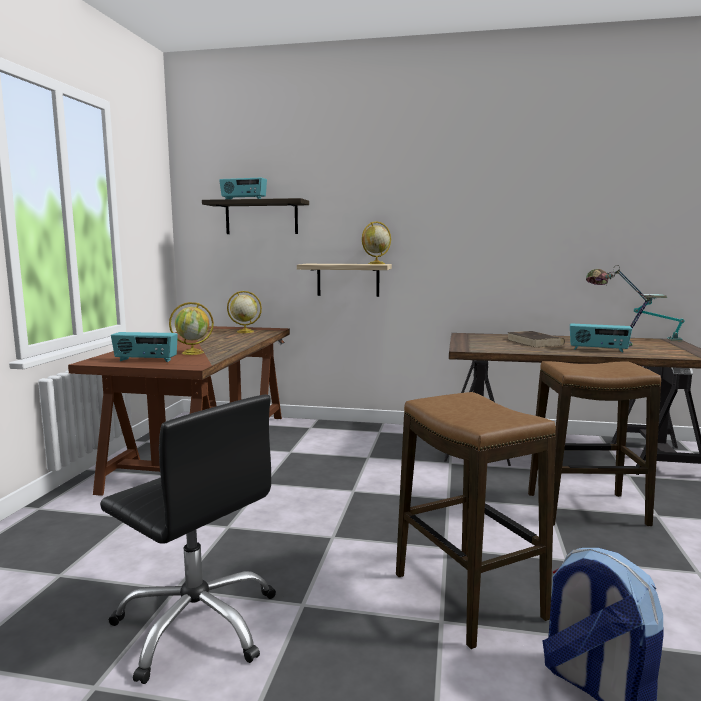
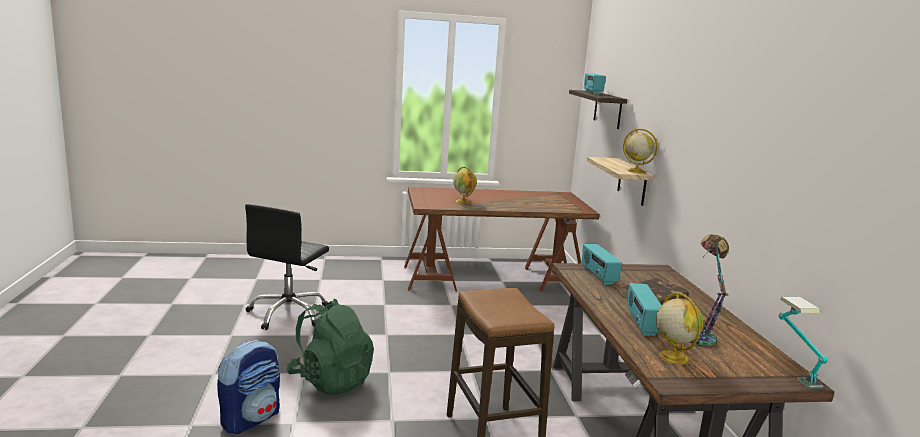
camera: 70 degrees right, 5 degrees up
(145, 360) = (430, 196): radio -> radio (598, 276)
(244, 332) = (560, 204): globe -> globe (672, 357)
(467, 596) = (331, 380): stool -> green backpack

